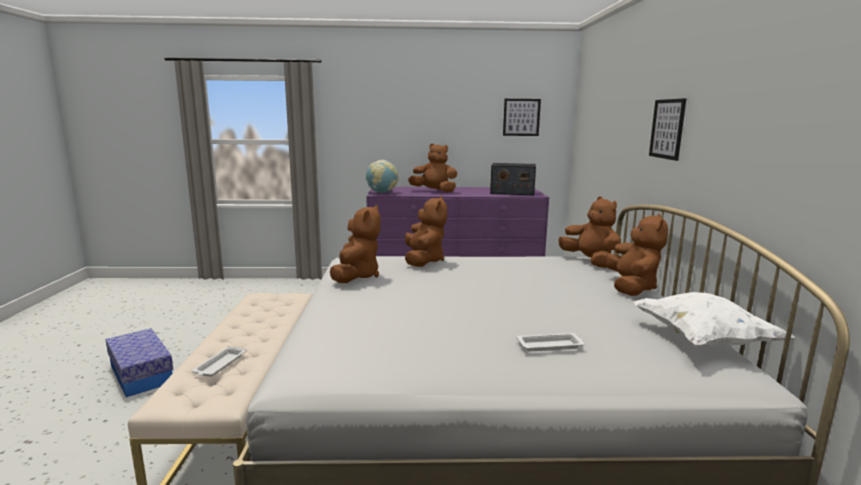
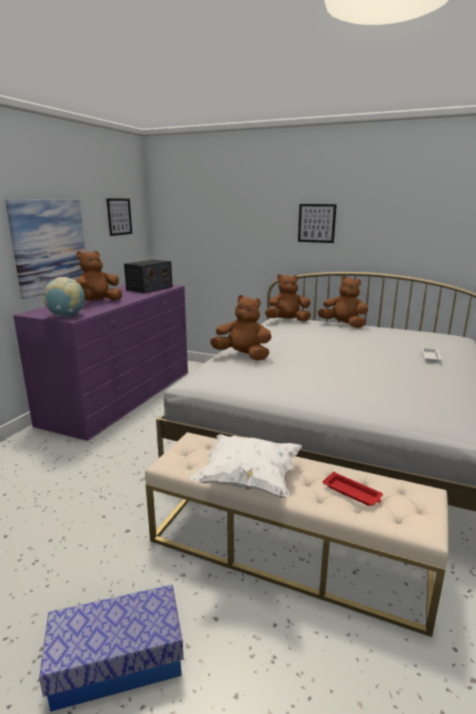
camera: 65 degrees left, 5 degrees up
(220, 365) = (352, 493): white tray -> red tray
(356, 276) = (264, 382): brown plush toy -> none
(423, 138) = (50, 246): none -> picture
(702, 340) = (423, 332): white pillow -> white pillow (248, 480)

